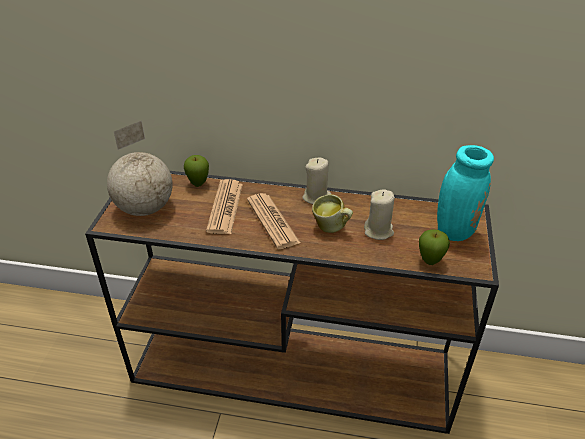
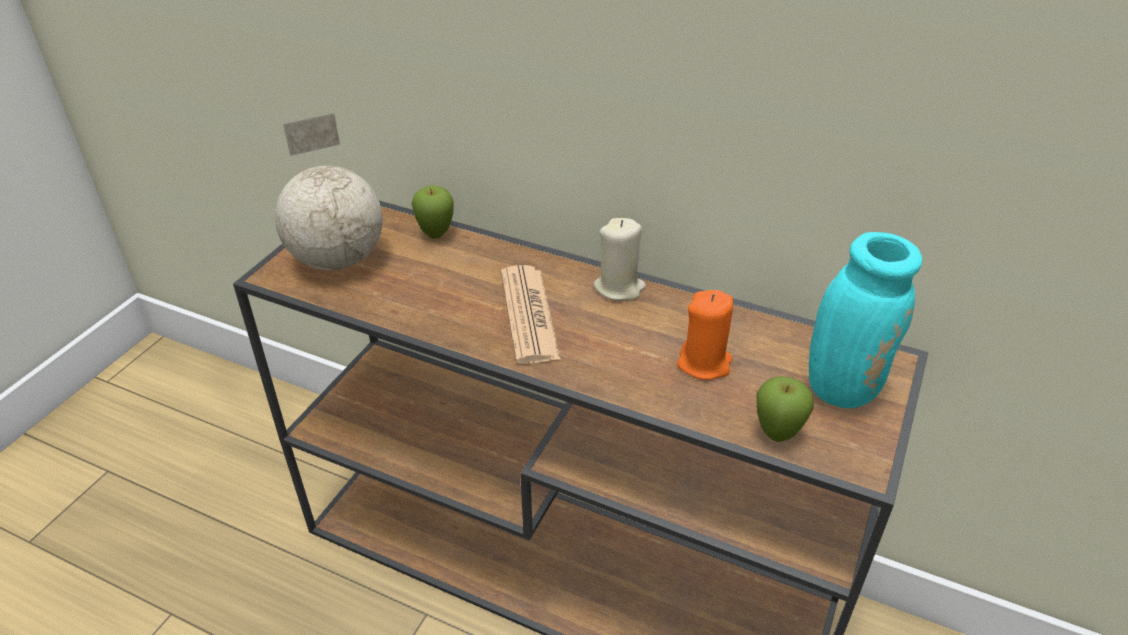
camera: 15 degrees right, 0 degrees up
(225, 207) = (462, 279): newspaper -> none
(332, 229) = (623, 345): mug -> none
(378, 231) = (704, 363): beige candle -> orange candle

